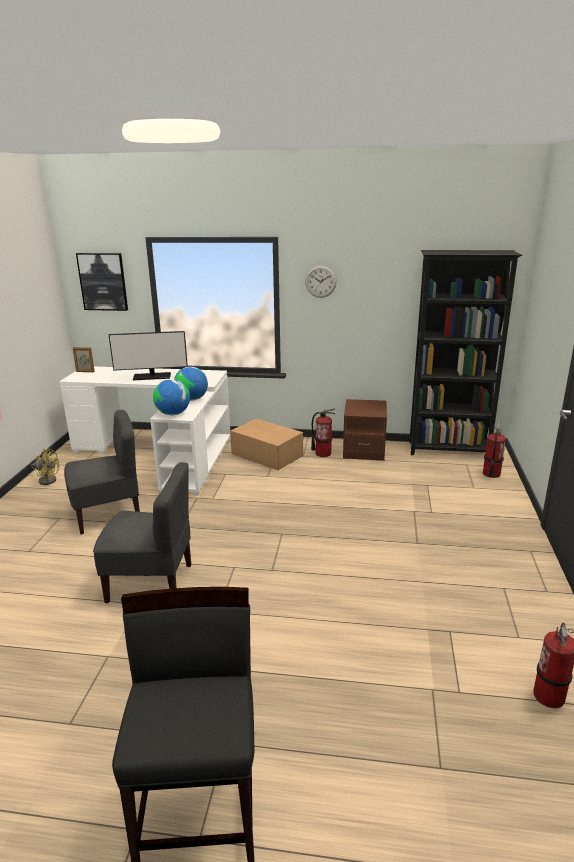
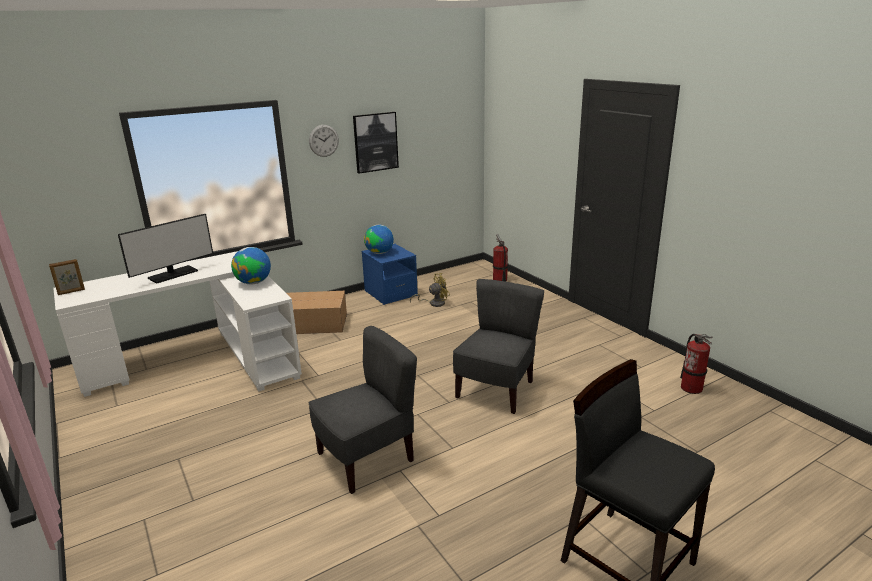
camera: 40 degrees left, 0 degrees up
(47, 479) = (95, 434): yellow fan -> yellow fan (434, 303)
(103, 281) = (62, 175): picture -> picture (375, 142)
(108, 514) = (230, 430): grey chair -> grey chair (496, 390)
(173, 414) = (260, 299): globe -> globe (379, 253)
(323, 453) = (361, 306): fire extinguisher -> none
(364, 450) = (390, 293): brown nightstand -> blue nightstand
(449, 450) = (452, 273): black bookcase -> none

